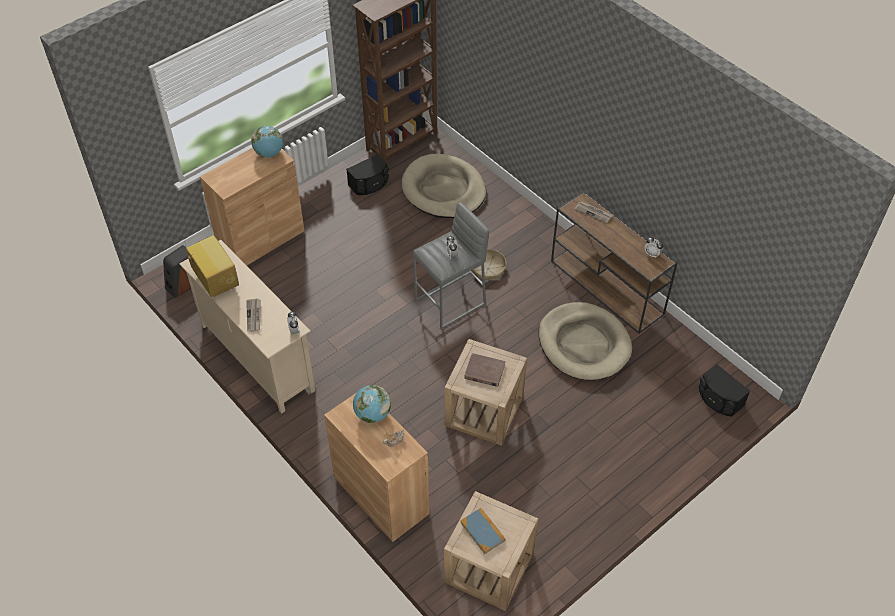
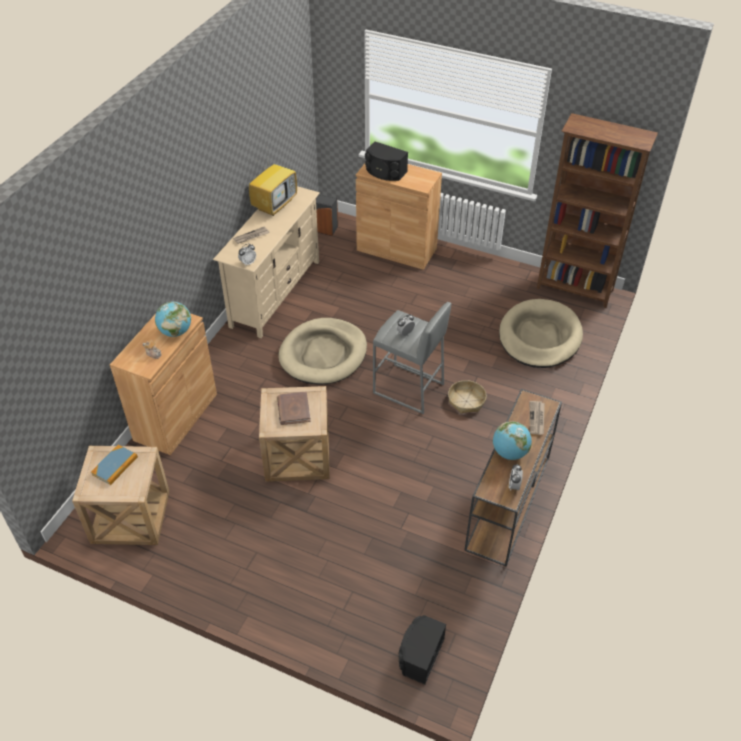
camera: 65 degrees right, 5 degrees down
(269, 153) = (424, 178): globe -> globe (510, 453)
(369, 184) = (506, 287): black speaker -> black speaker (385, 172)
(584, 344) = (421, 506): beige dog bed -> beige dog bed (323, 354)

